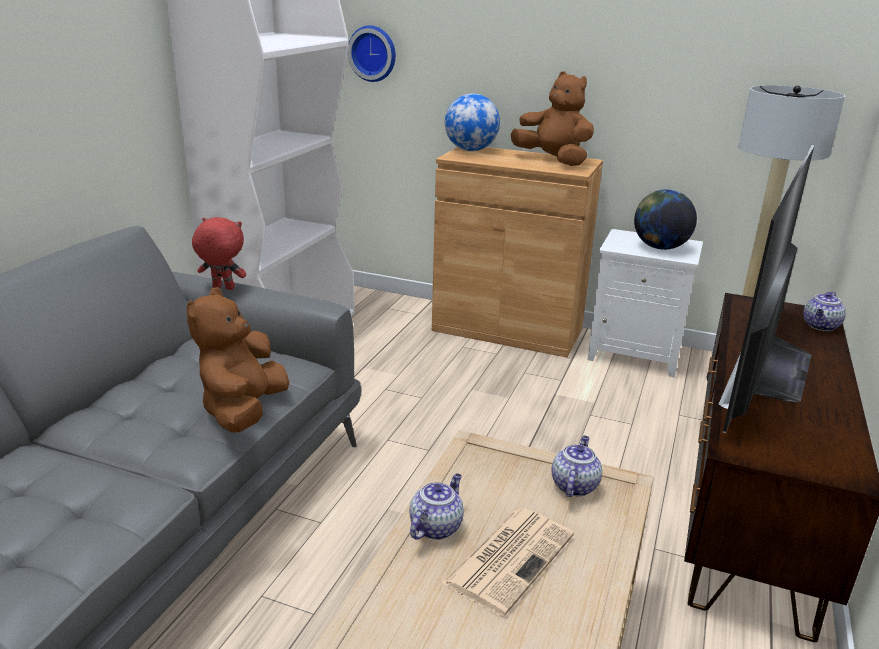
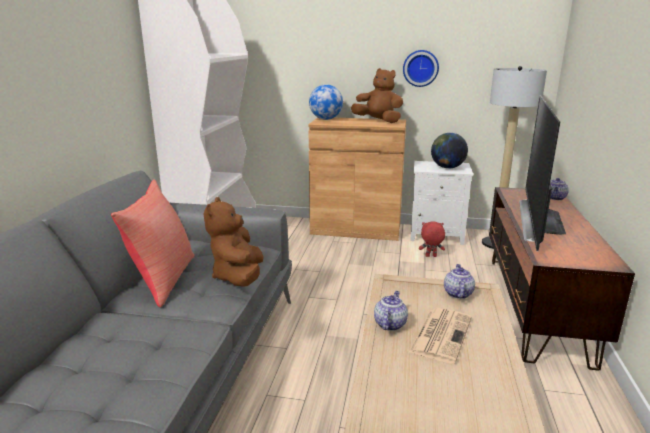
camera: 10 degrees left, 5 degrees down
(135, 401) = (163, 279): none -> red pillow
(222, 288) = (198, 207): red plush toy -> red plush toy (430, 256)
(373, 53) = (257, 64): wall clock -> wall clock (420, 68)

